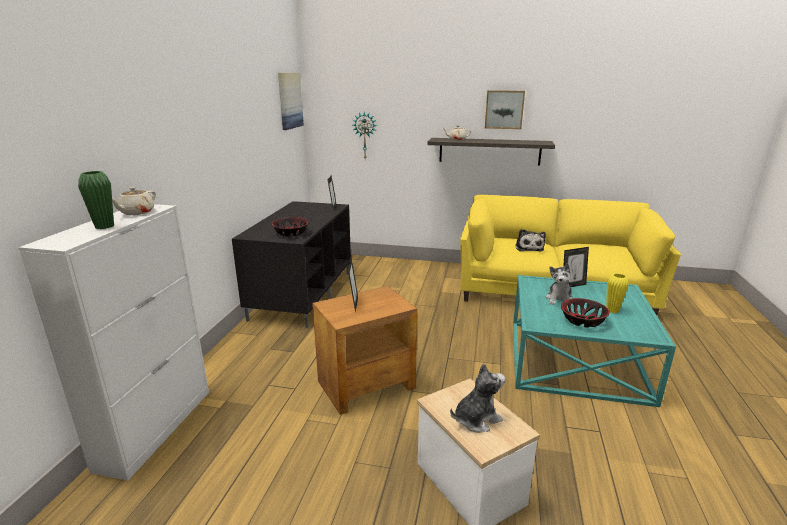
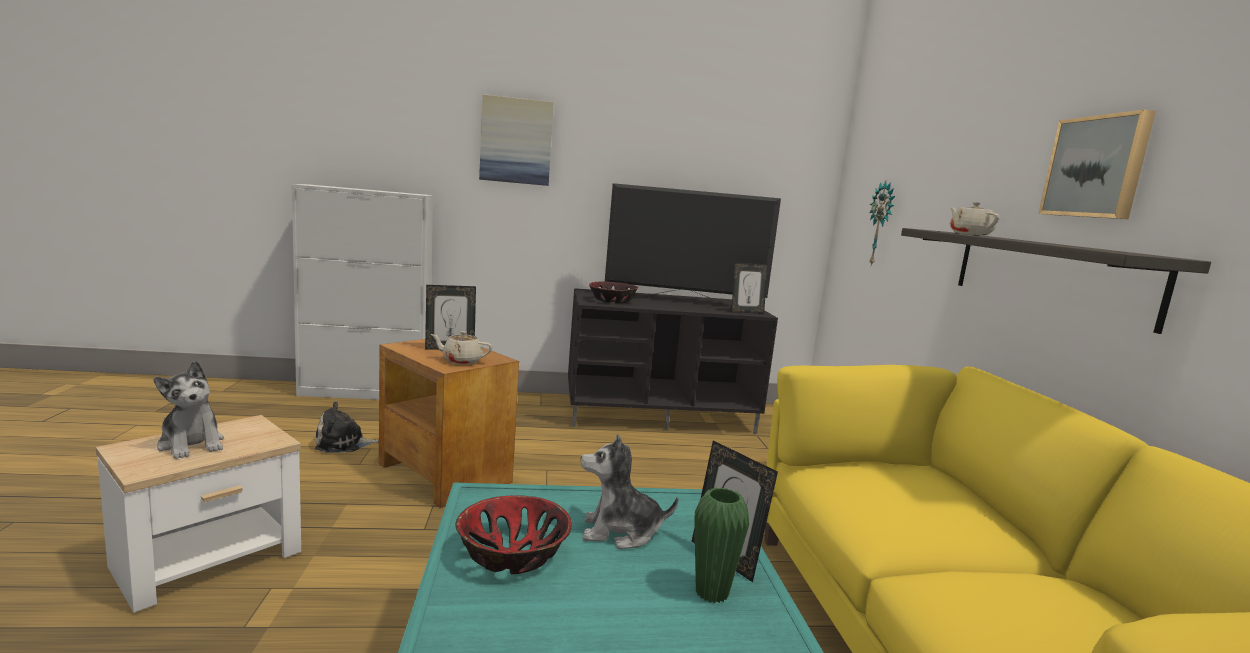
camera: 70 degrees right, 10 degrees down
(104, 226) = (354, 188): green vase -> green vase (711, 592)
(136, 212) = (398, 192): beige teapot -> beige teapot (461, 361)
(289, 100) = (789, 159): picture -> picture (516, 141)
(297, 216) = (683, 302): none -> television
(528, 248) = (923, 508): plush toy -> plush toy (343, 444)
(612, 310) = (594, 610): yellow vase -> none

